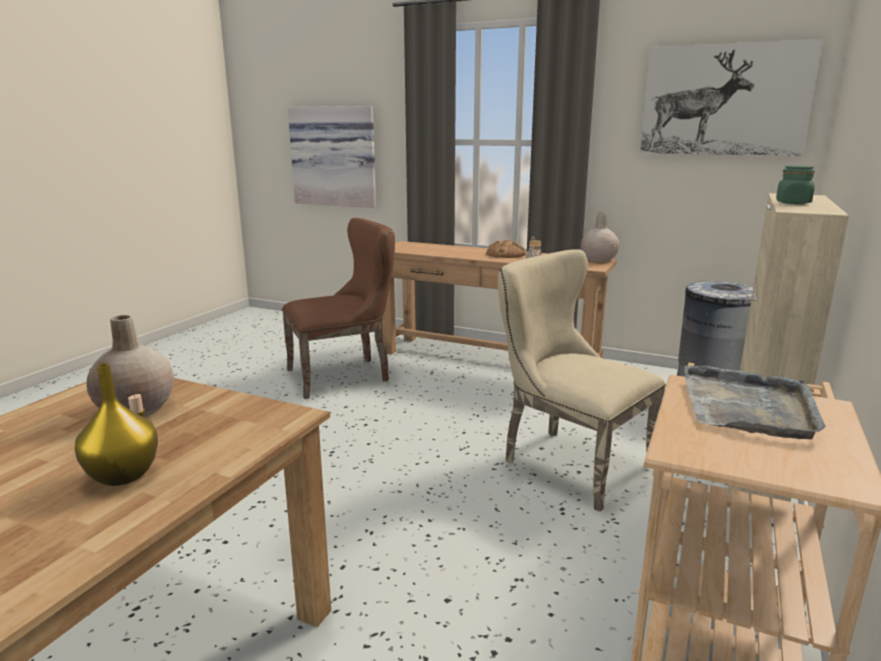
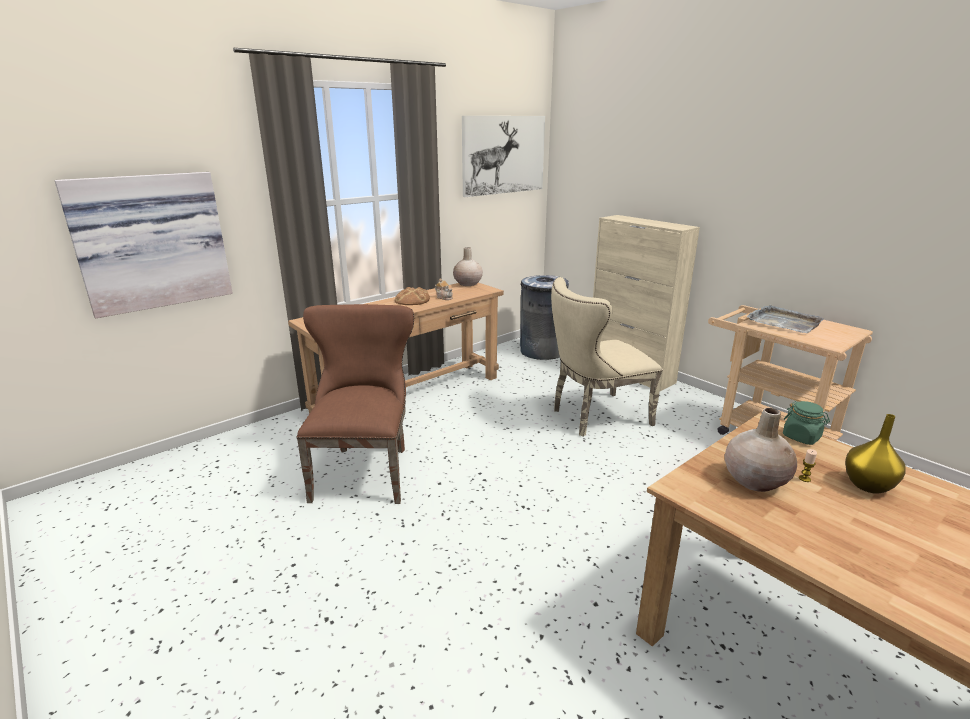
camera: 65 degrees left, 5 degrees up
(793, 203) = (650, 223): green jar -> green jar (801, 437)

